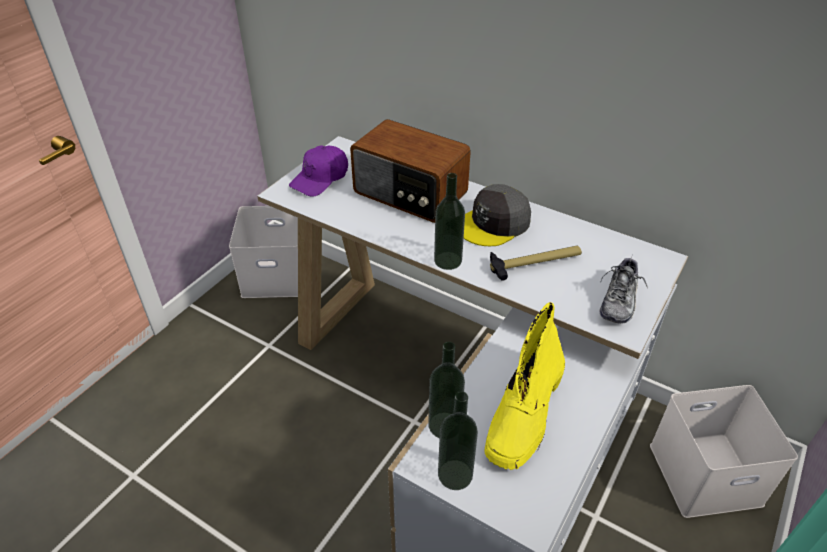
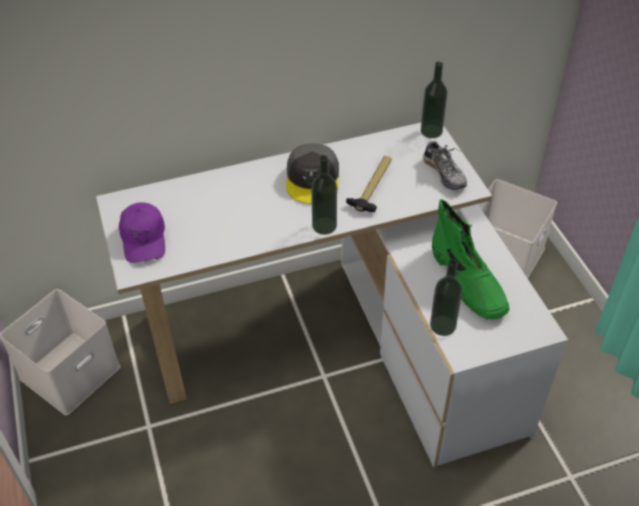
camera: 50 degrees left, 5 degrees up
(410, 194) = (227, 200): radio -> none
(455, 474) = (483, 344): bottle -> bottle (431, 131)
(524, 414) = (468, 282): yellow boot -> green boot

